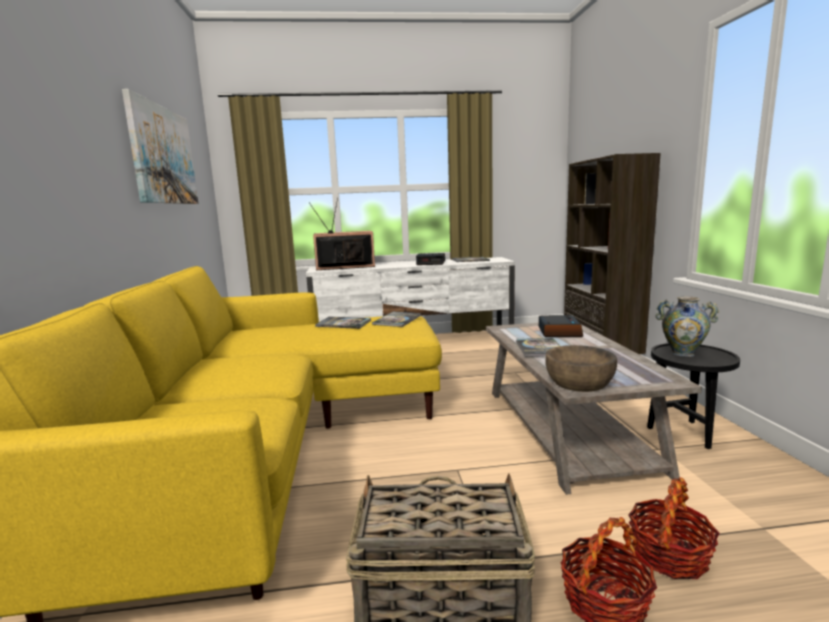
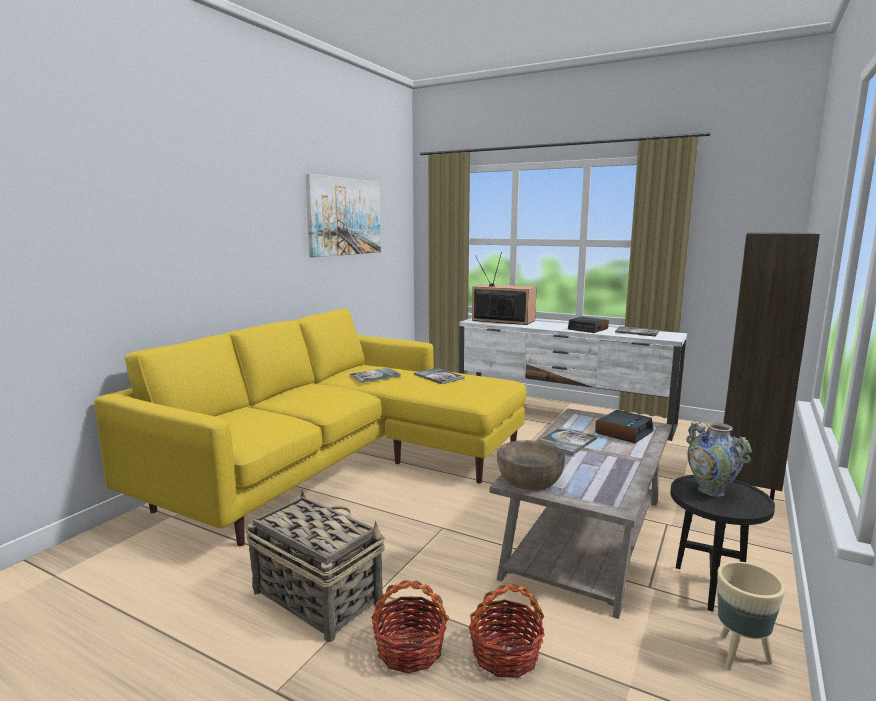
camera: 35 degrees right, 0 degrees up
(397, 320) = (484, 383): book -> book (375, 376)
(767, 470) = (740, 656): none -> beige planter

